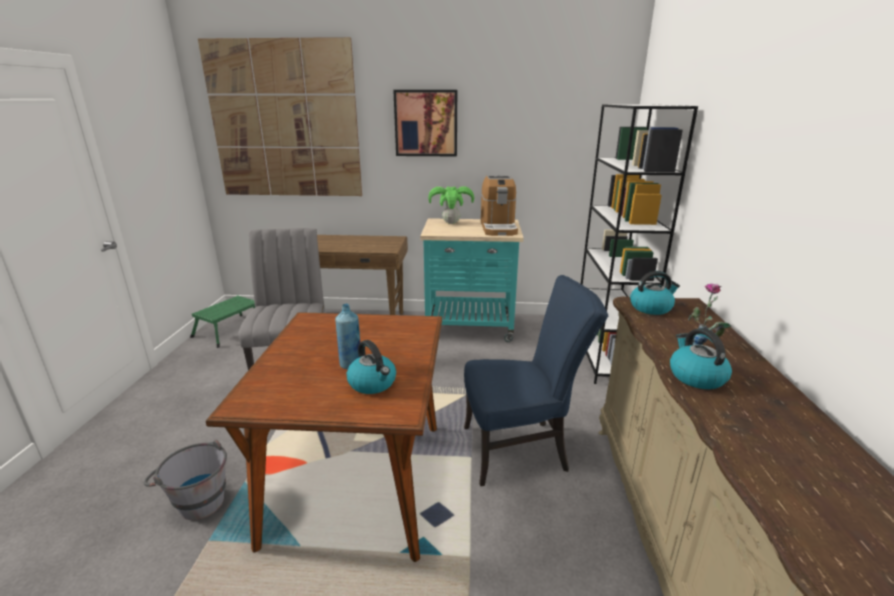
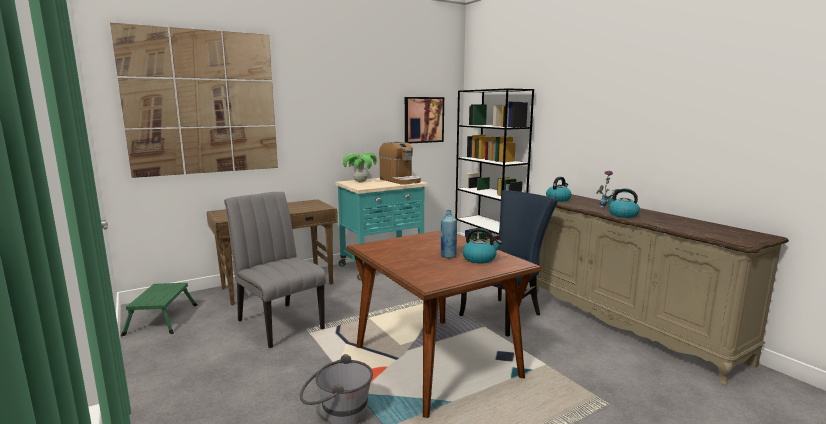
camera: 35 degrees left, 10 degrees down
(426, 123) = (330, 105): picture -> picture (423, 120)

